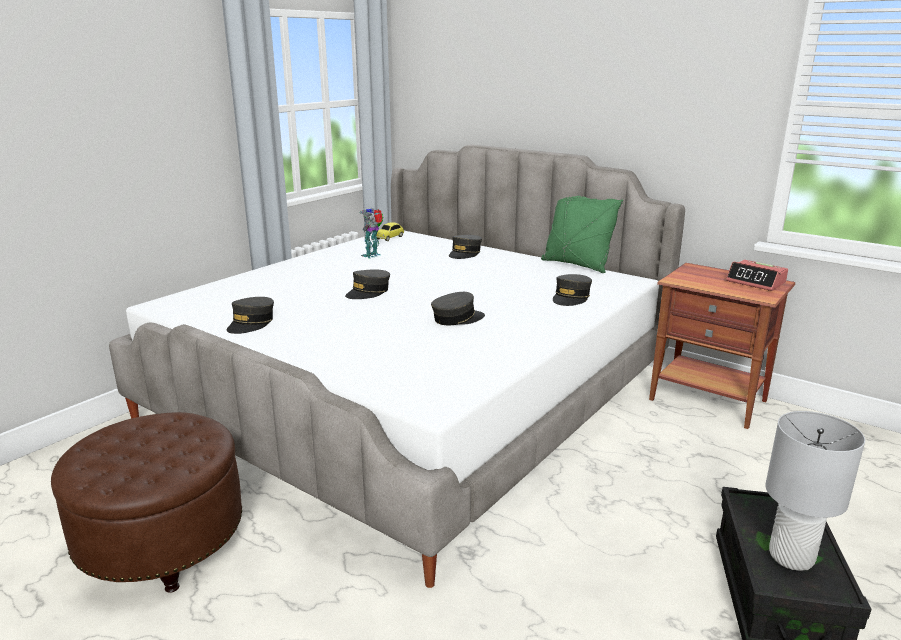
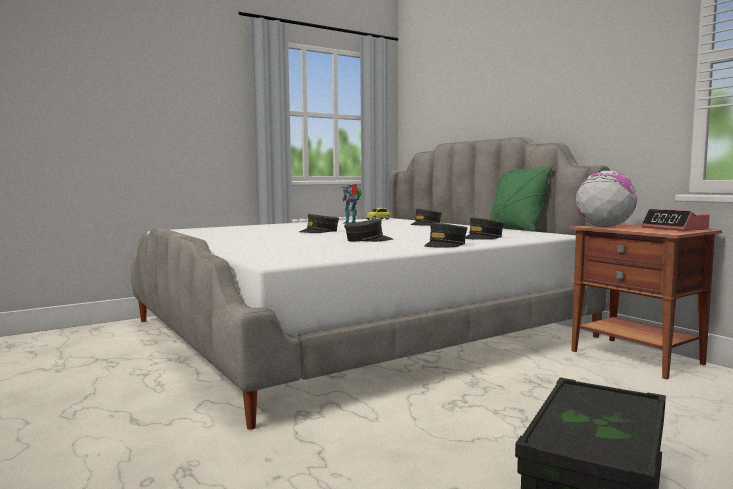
camera: 20 degrees right, 15 degrees down
(163, 544) = (88, 377): brown ottoman -> none
(251, 323) = (213, 236): grey cap -> grey cap (445, 245)
(690, 280) = (604, 227): none -> globe
(790, 560) = (587, 431): grey table lamp -> none

